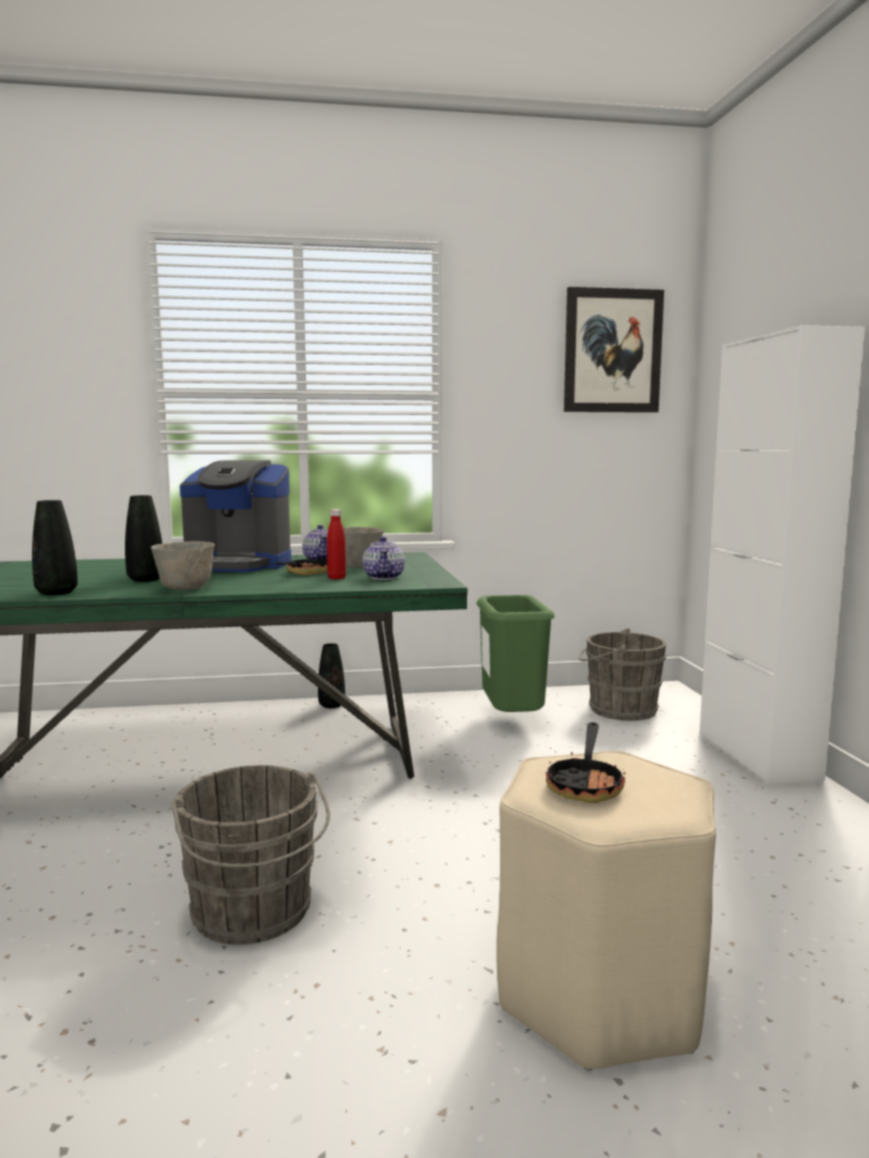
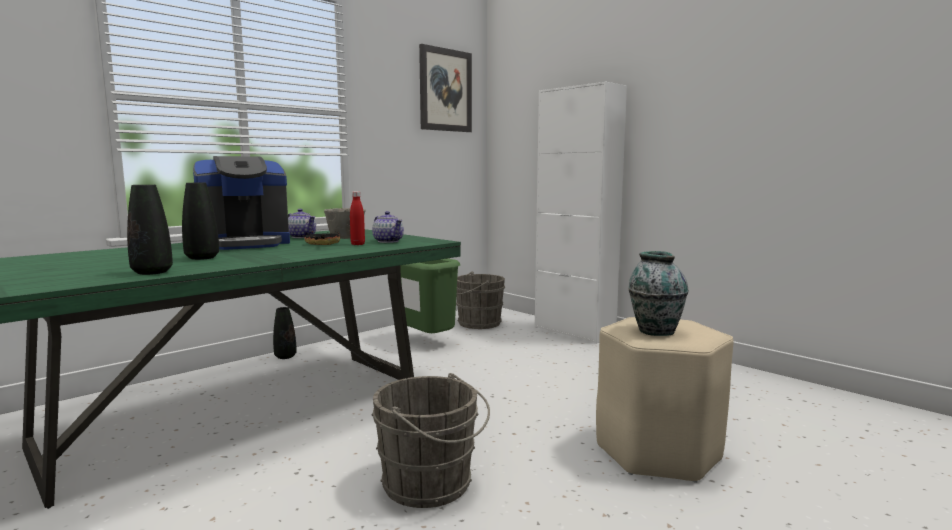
camera: 35 degrees left, 0 degrees up
(186, 589) = (266, 259): grey bowl -> none
(586, 784) = (655, 331): frying pan -> vase

